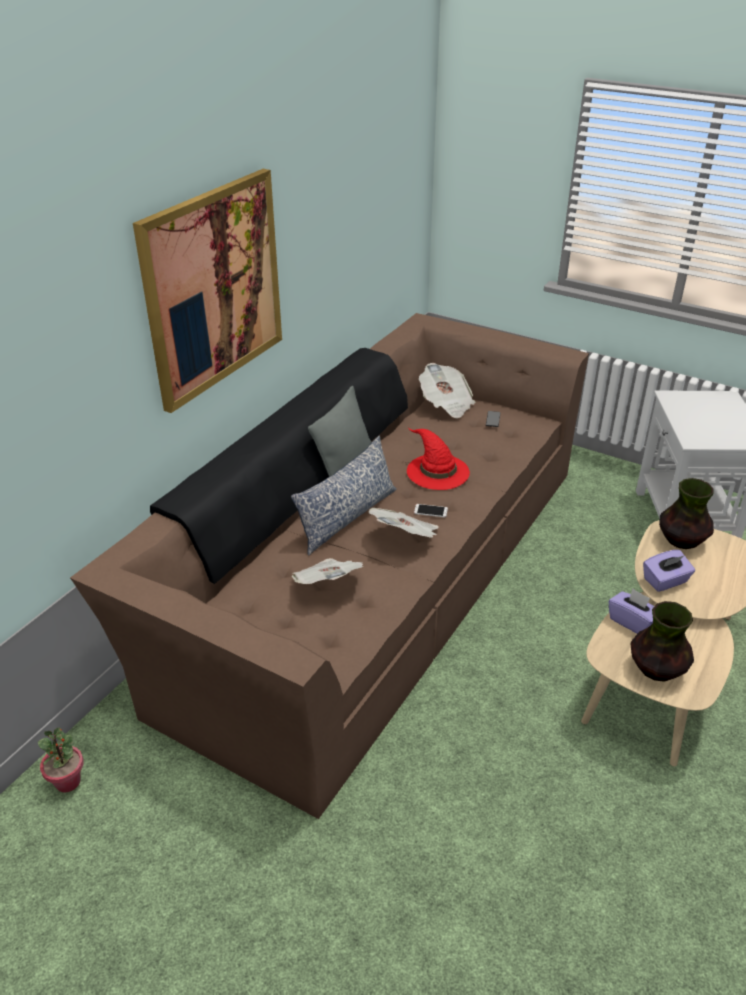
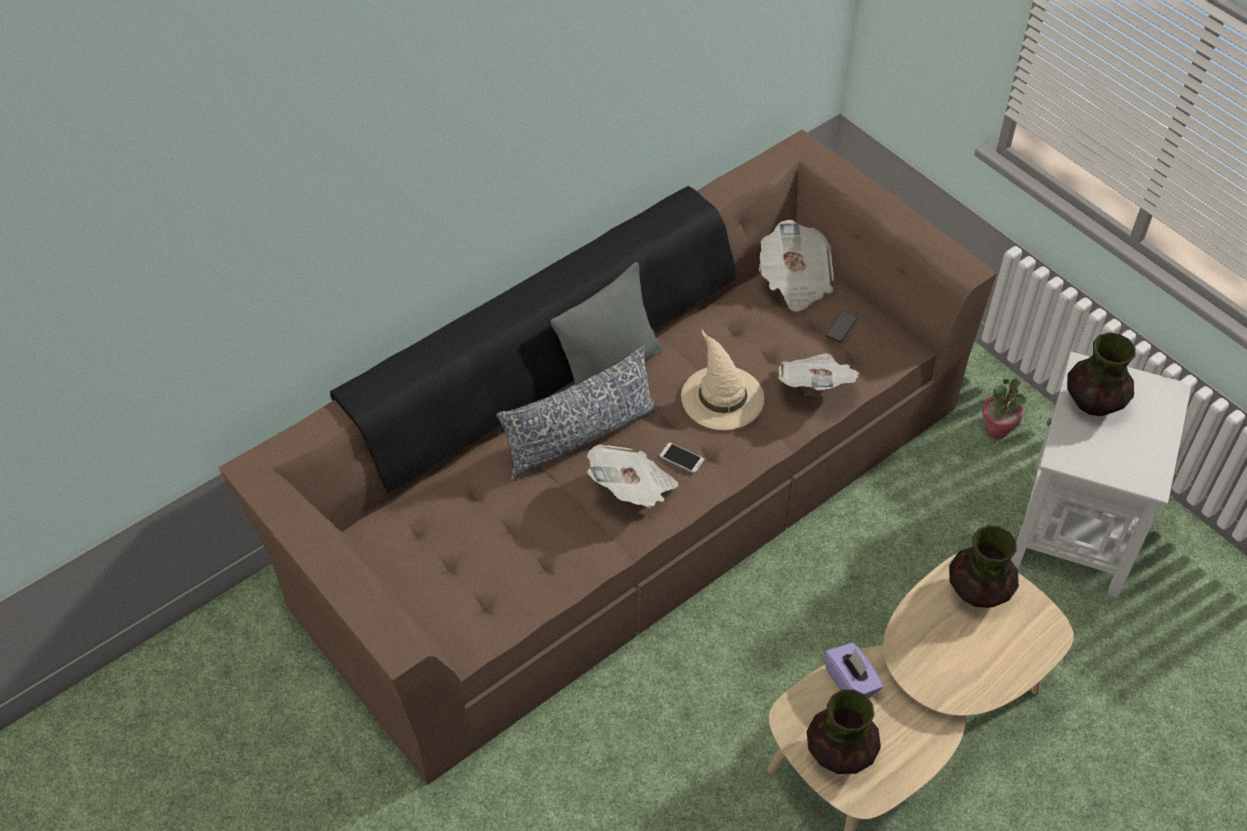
camera: 20 degrees right, 15 degrees up
(68, 781) = (197, 658): potted plant -> potted plant (997, 429)
(213, 288) = (441, 158): picture -> none
(327, 585) = (512, 530): newspaper -> newspaper (815, 386)
(437, 471) = (721, 396): red hat -> beige hat
(665, 581) = (918, 643): purple tissue box -> none
(689, 411) = (1093, 402): none -> vase

